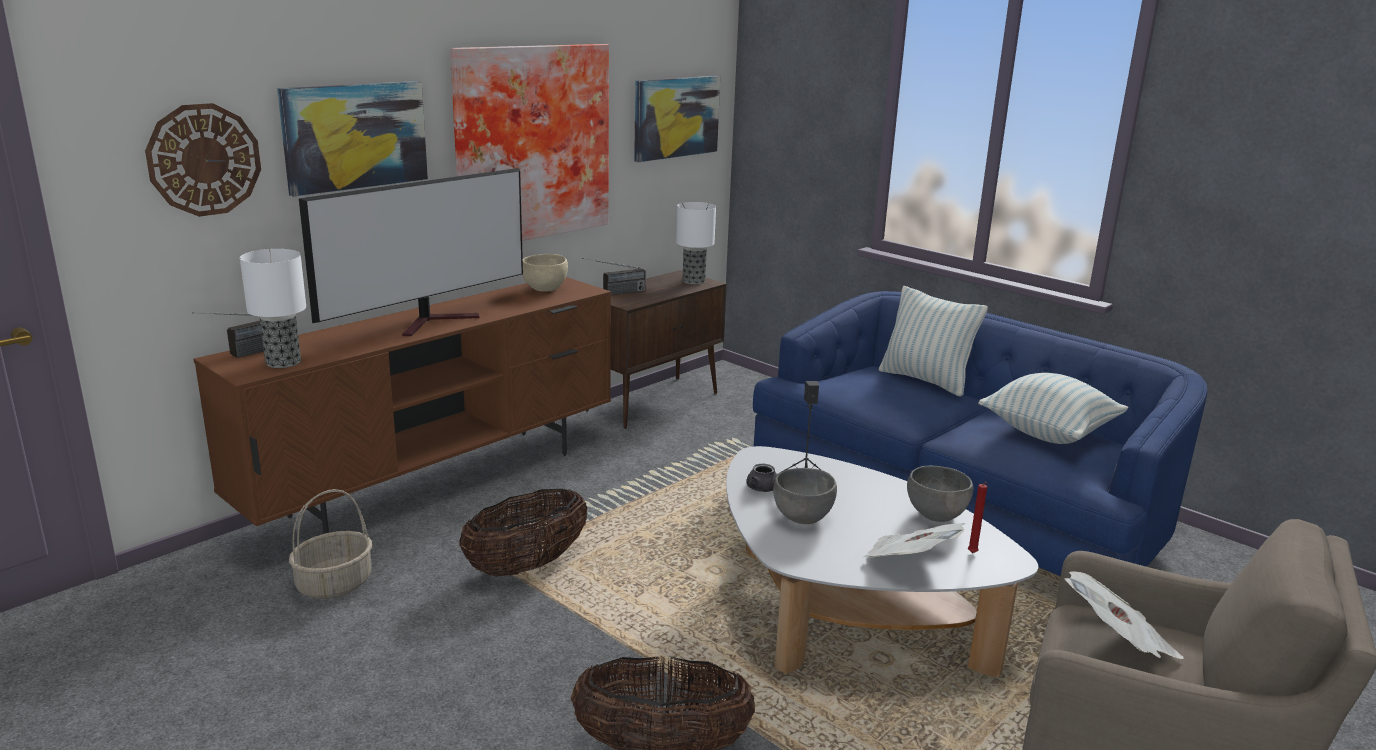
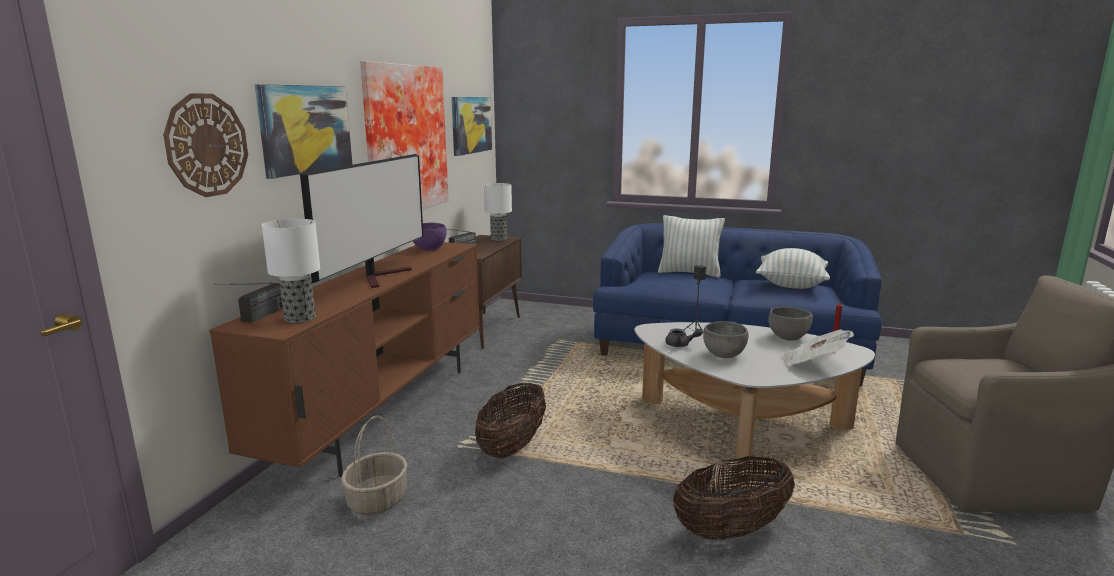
camera: 25 degrees left, 5 degrees down
(544, 289) = (429, 249): beige bowl -> purple bowl
(1117, 643) = (982, 369): newspaper -> none

